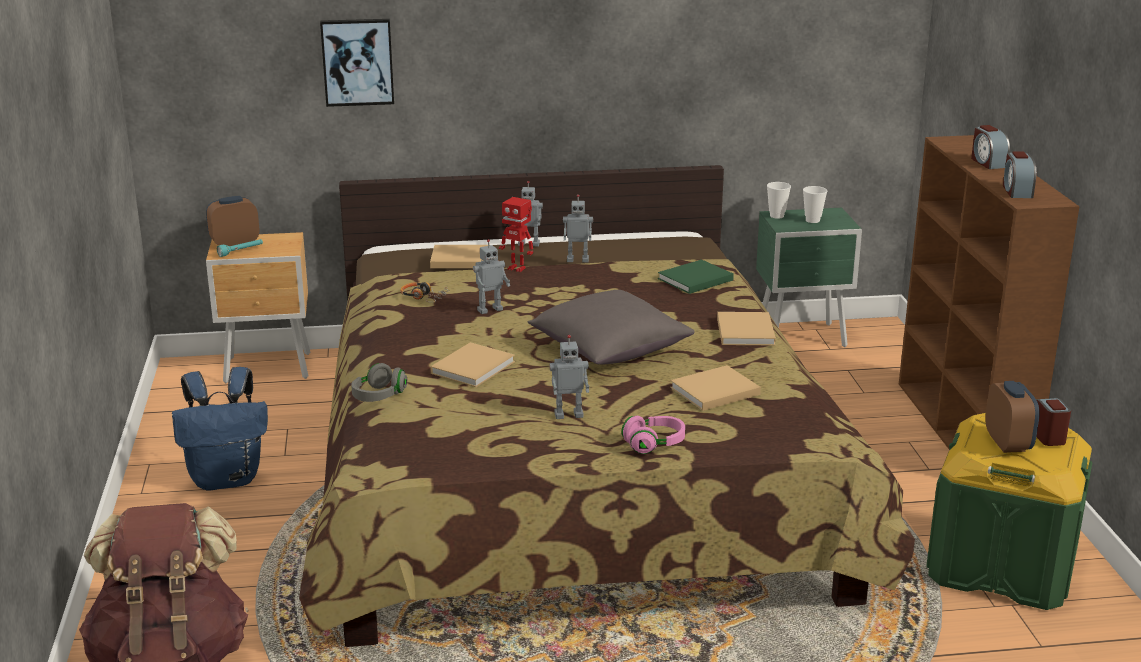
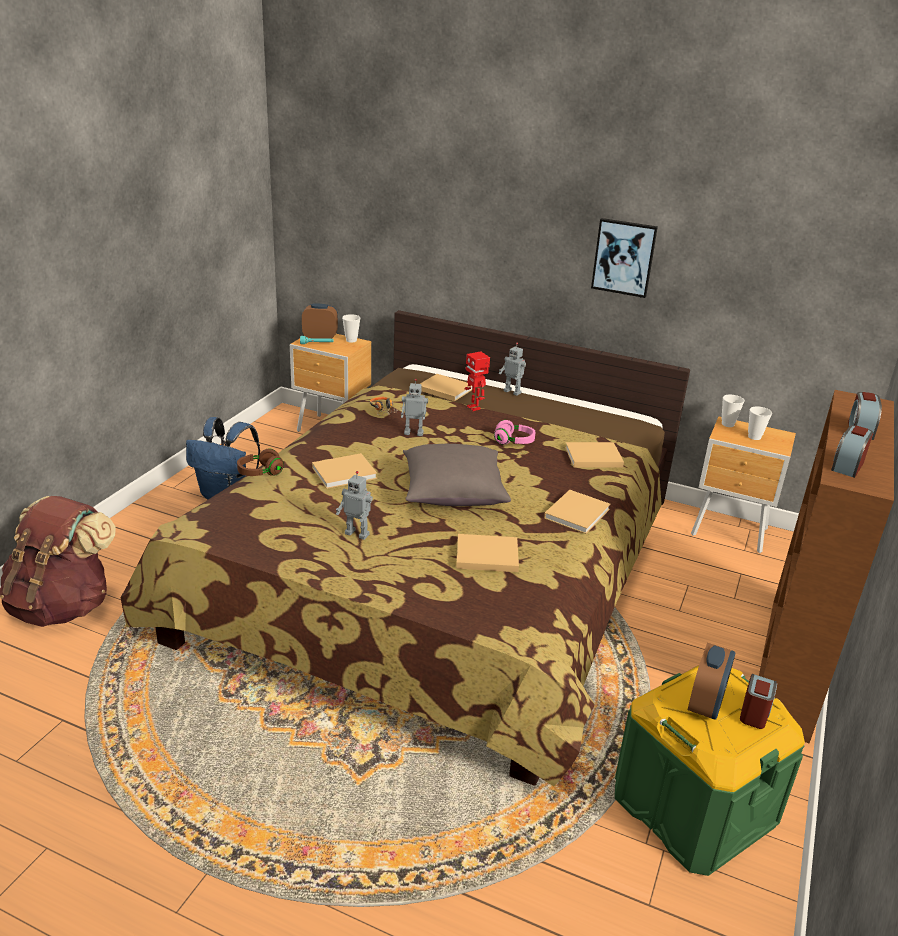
camera: 30 degrees right, 5 degrees up
(278, 237) = (351, 340): none -> cup
(357, 62) = (420, 223): picture -> picture (624, 257)
(379, 396) = (260, 472): grey headphones -> brown headphones
(578, 260) = (525, 414): toy robot -> none
(654, 444) = (384, 582): pink headphones -> pink headphones (514, 441)
(693, 280) = (591, 457): green book -> beige book
(803, 338) = (730, 533): green nightstand -> brown nightstand

